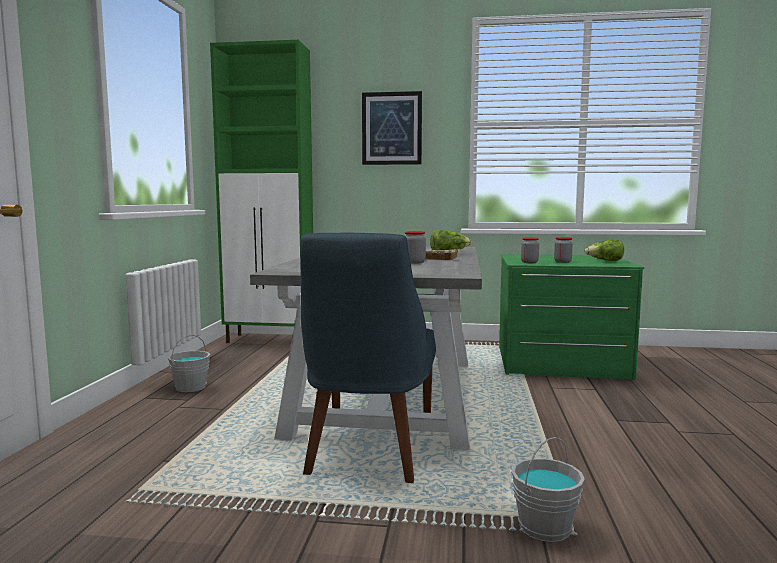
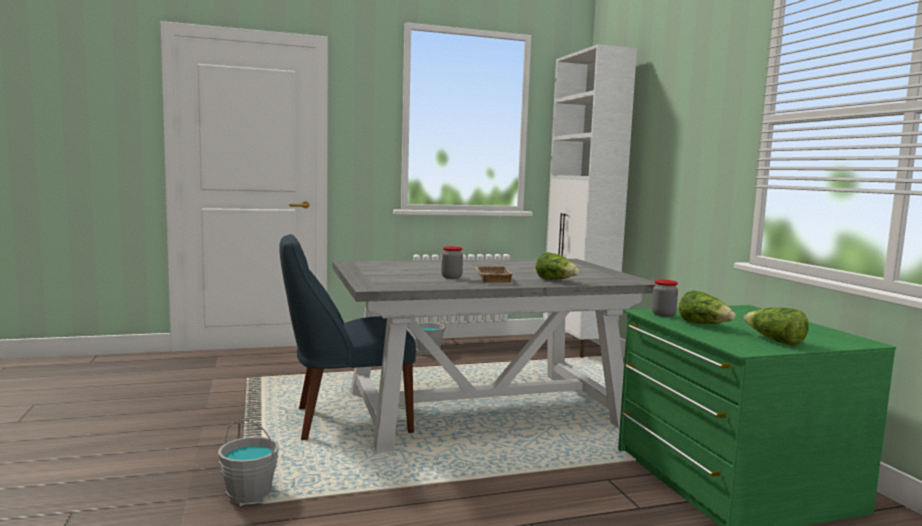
camera: 65 degrees right, 0 degrees up
(271, 340) = (577, 347): green cabinet -> white cabinet
(392, 128) = (693, 128): picture -> none
(562, 262) = (704, 325): jar -> lettuce

